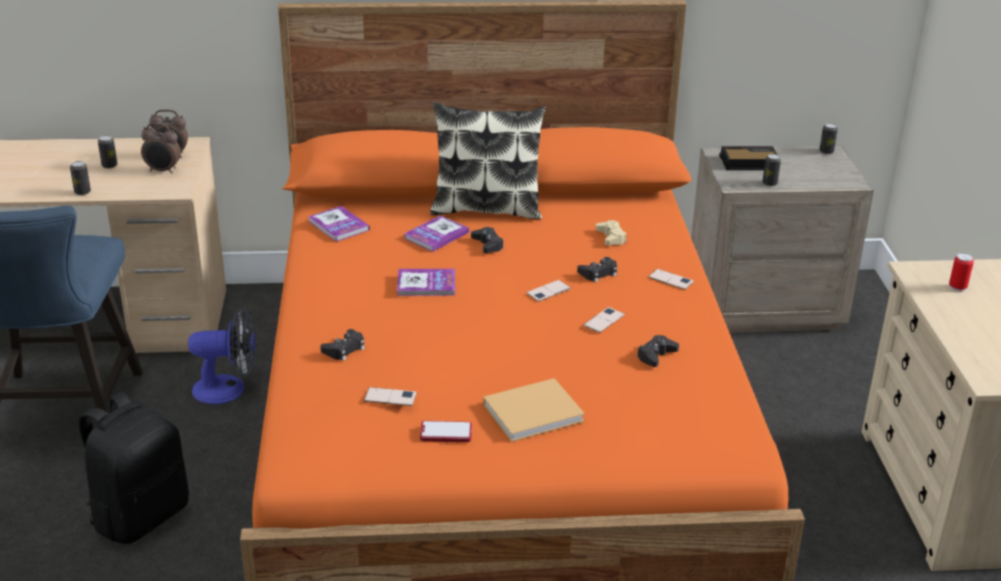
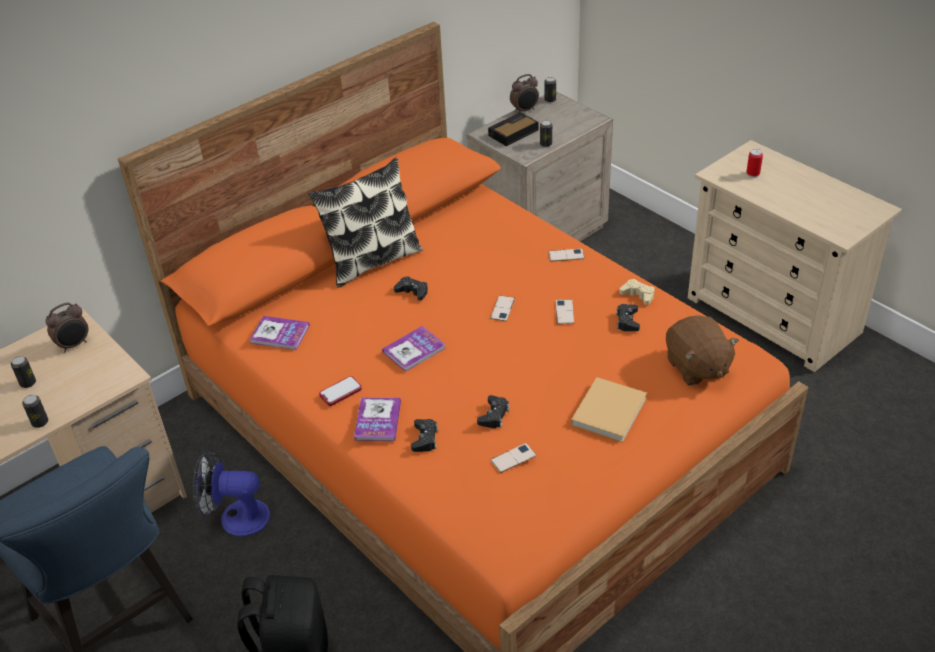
camera: 35 degrees left, 10 degrees up
(163, 171) = (87, 363): alarm clock -> alarm clock (525, 110)
(228, 389) = (236, 517): fan -> fan turned 135 degrees counterclockwise
(436, 235) = (365, 303): book -> book (378, 420)
(446, 433) = (577, 462): phone -> phone (340, 392)
(598, 273) = (516, 275): black game controller -> black game controller (494, 415)
(611, 237) = (488, 241): beige game controller -> beige game controller (638, 295)
(673, 424) = (696, 367): none -> brown plush toy

